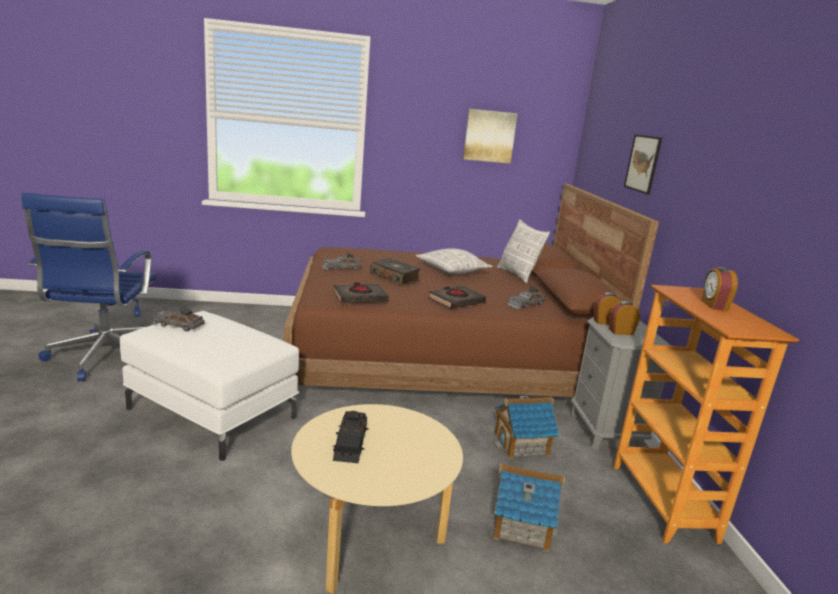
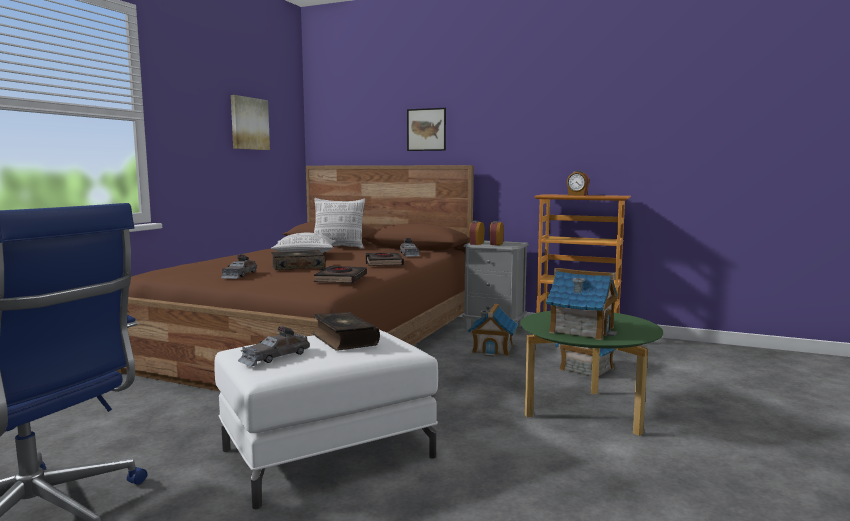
camera: 60 degrees left, 10 degrees down
(229, 337) = (343, 340): none -> book
(350, 442) = (581, 330): black toy car -> toy house
(371, 539) = (585, 412): beige coffee table -> green coffee table

